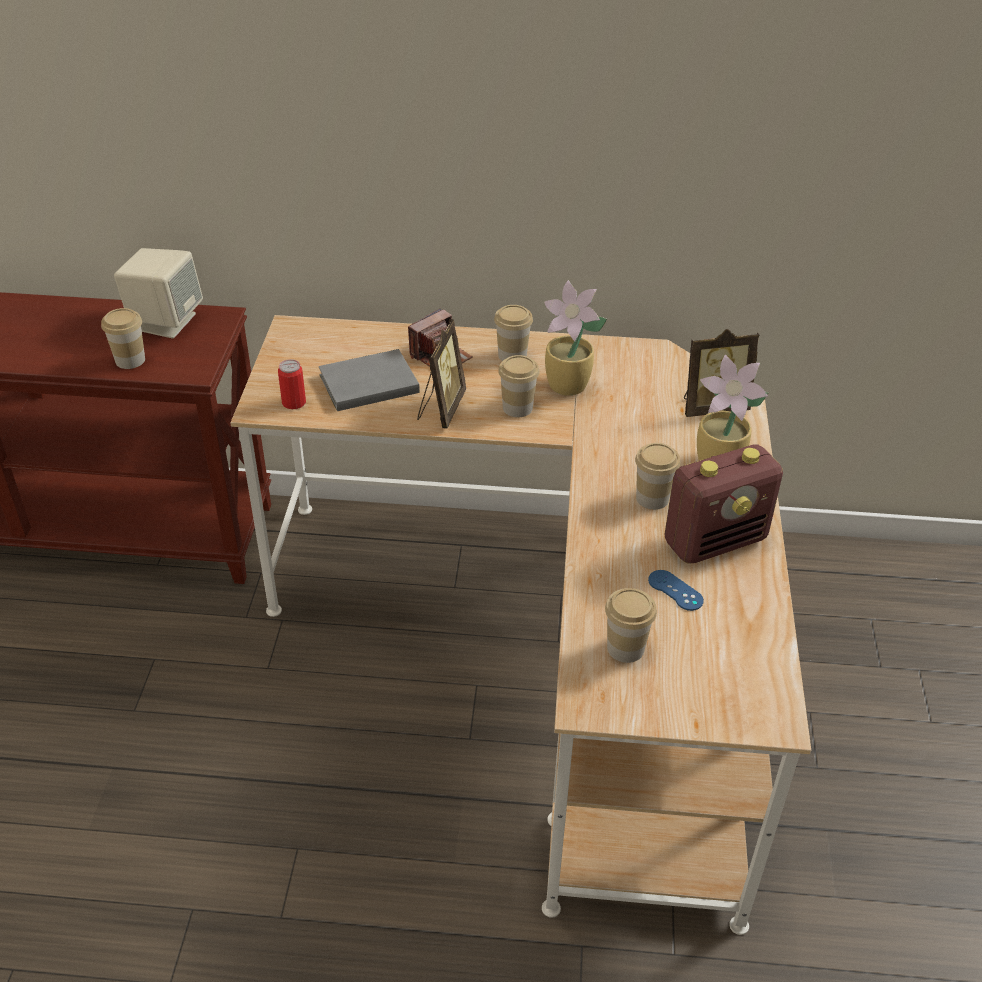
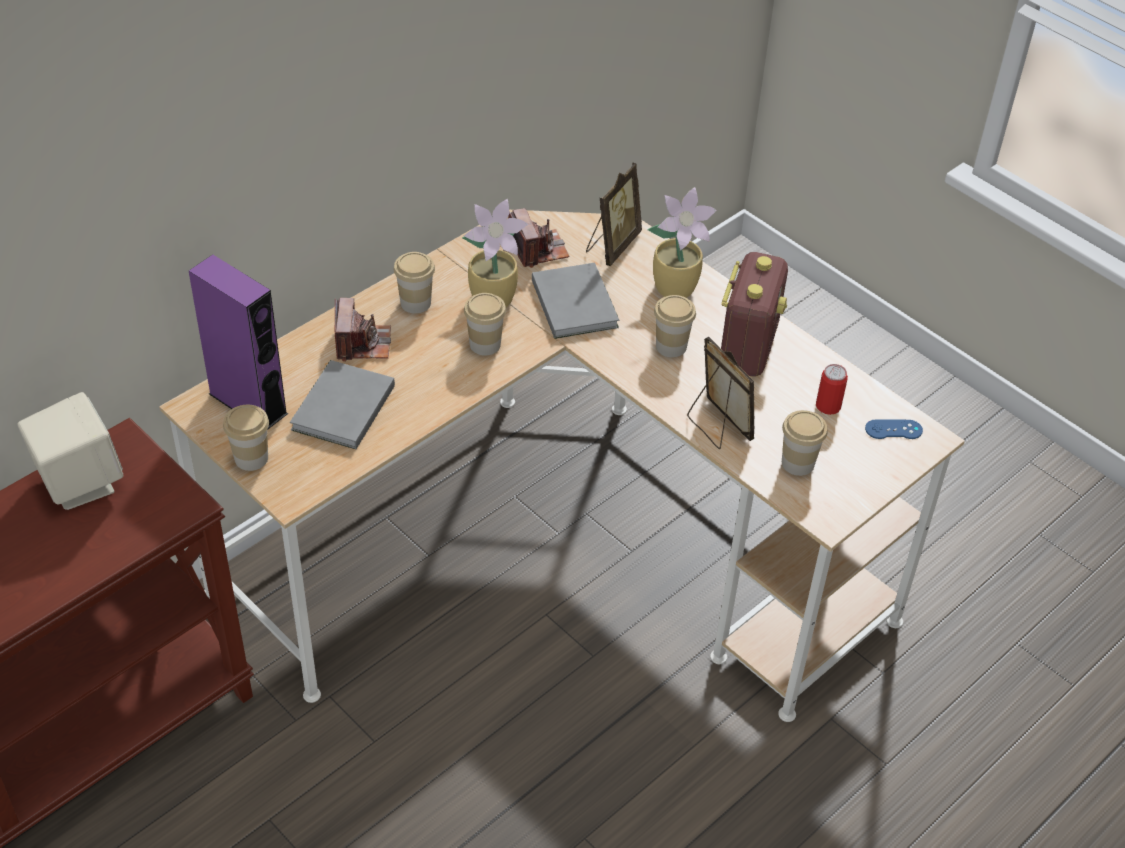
camera: 50 degrees left, 5 degrees up
(130, 360) = (110, 540): cup -> cup (251, 458)
(294, 402) = (309, 469): can -> can (828, 406)
(321, 345) = (248, 403): none -> purple speaker
(441, 409) = (431, 387): picture frame -> picture frame (717, 426)
(624, 424) = (575, 302): none -> grey book
(651, 376) = (538, 249): none -> camera
(675, 590) = (772, 401): blue game controller -> blue game controller (893, 429)

